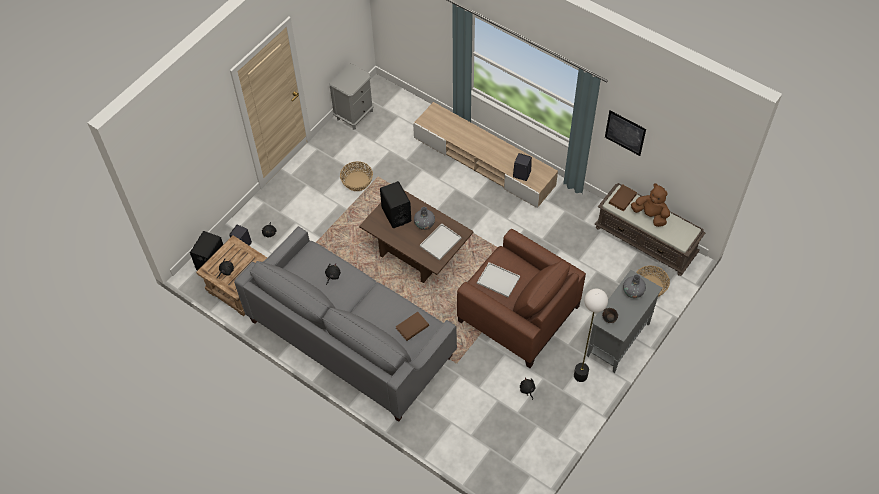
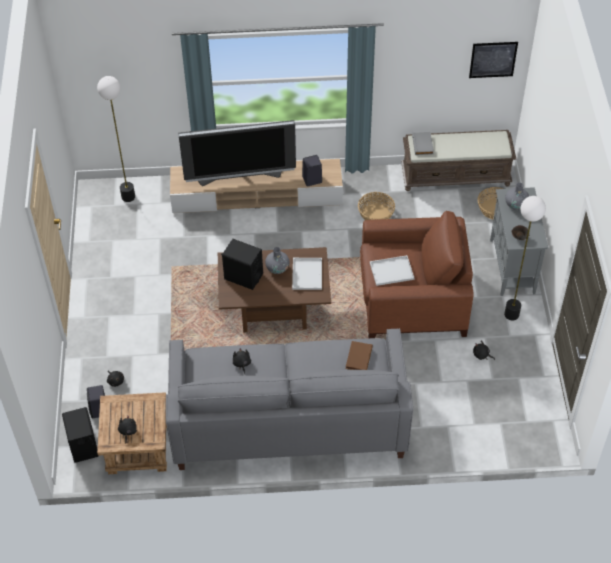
camera: 40 degrees left, 5 degrees down
(354, 114) = (93, 227): grey nightstand -> none
(357, 181) = (156, 283): basket -> basket (376, 214)
(397, 106) = (128, 196): none -> floor lamp
(473, 139) = (240, 176): none -> television
(623, 199) = (423, 145): brown book -> grey book
(625, 133) = (405, 74): picture -> picture (493, 59)
(650, 215) = (457, 144): brown plush toy -> none

